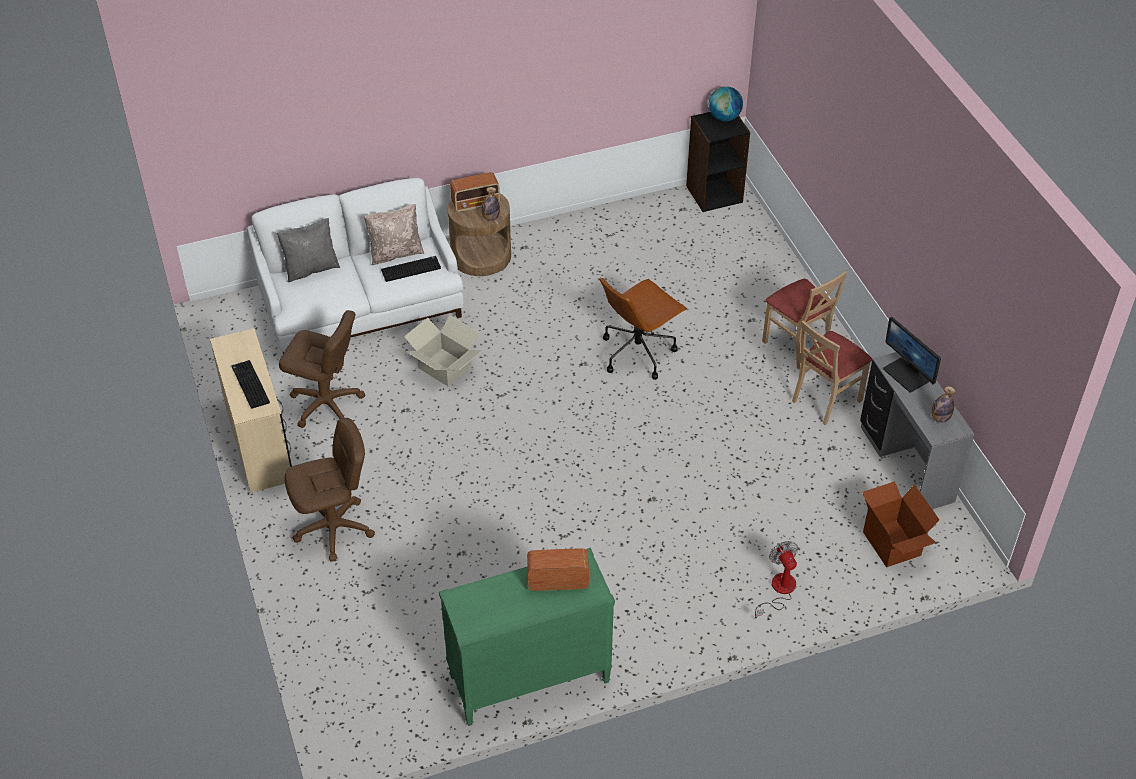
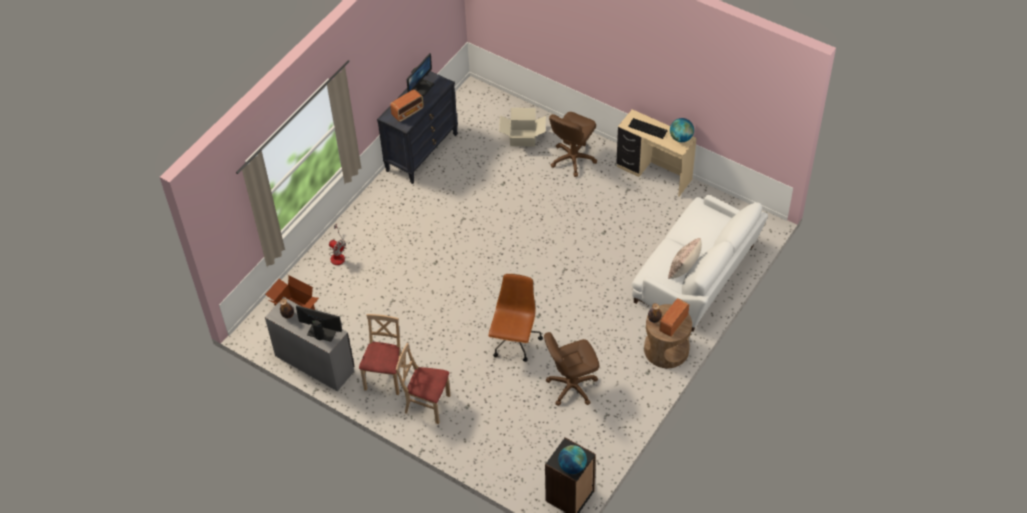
camera: 145 degrees right, 5 degrees up
(228, 348) = (681, 138): none -> globe
(311, 268) = (717, 232): grey pillow -> none
(326, 404) = (646, 211): brown office chair -> brown office chair (572, 386)
(411, 269) = (664, 264): keyboard -> none
(444, 367) = (609, 267): cardboard box -> cardboard box (523, 138)
(500, 612) = (421, 88): none -> monitor
(528, 680) = (422, 152): green dresser -> black dresser

